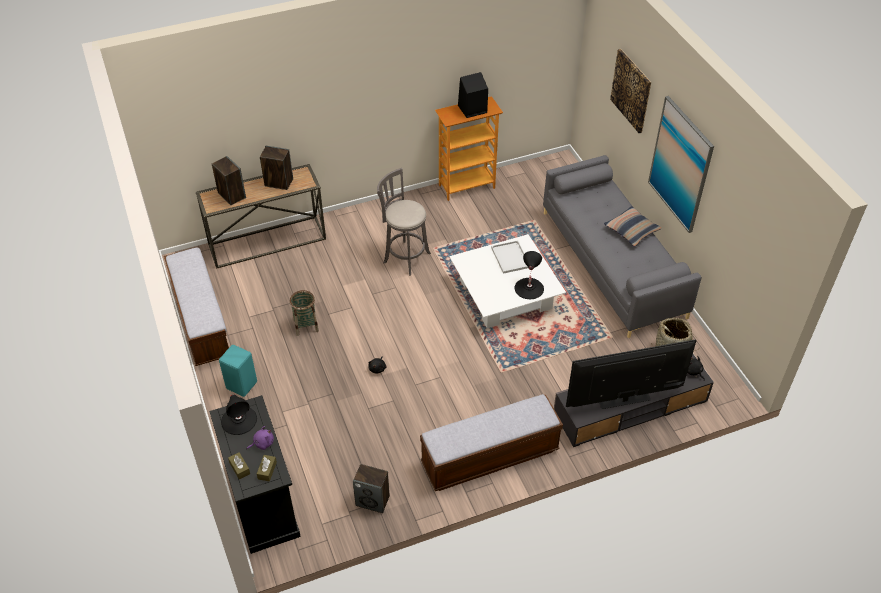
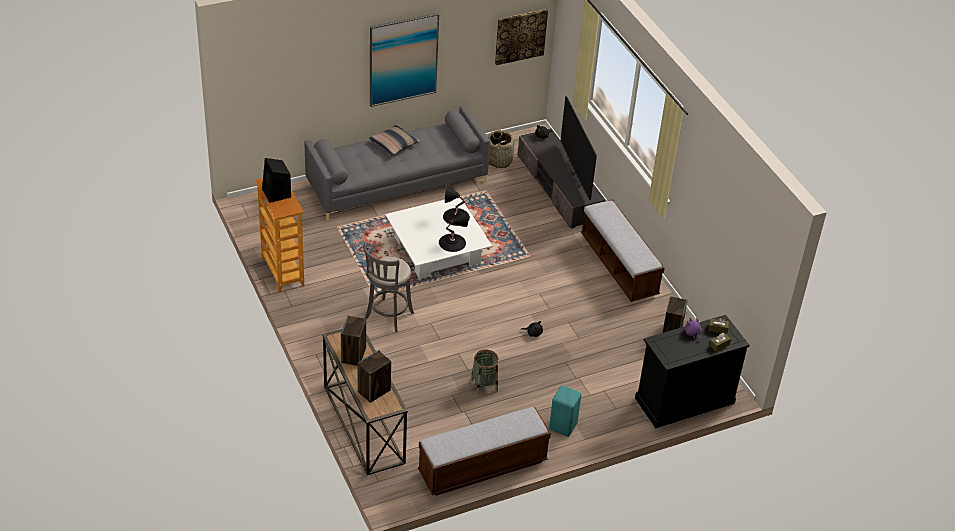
camera: 95 degrees left, 5 degrees down
(239, 420) = (672, 349): black table lamp -> black table lamp (452, 242)
(509, 257) = (416, 226): white tray -> none
(631, 90) = (316, 64): picture -> picture (520, 36)

